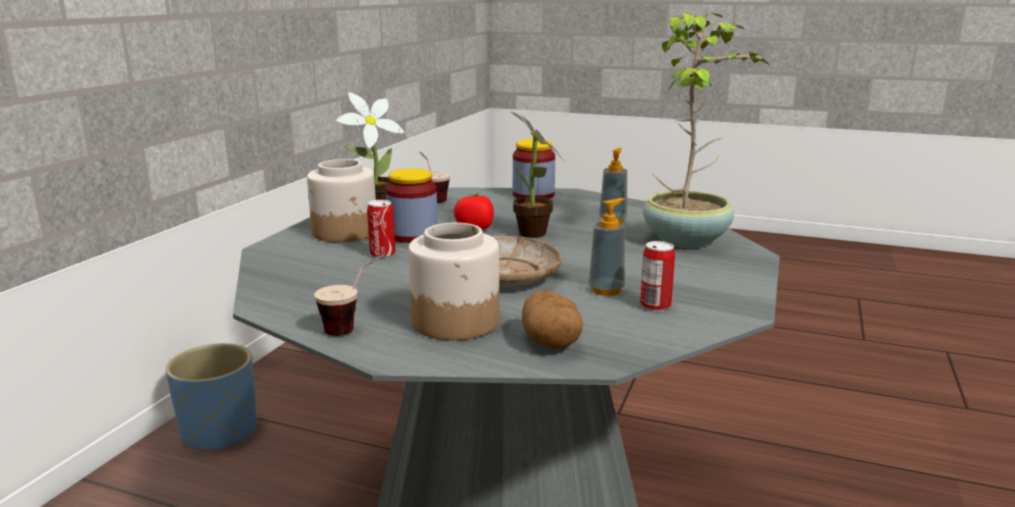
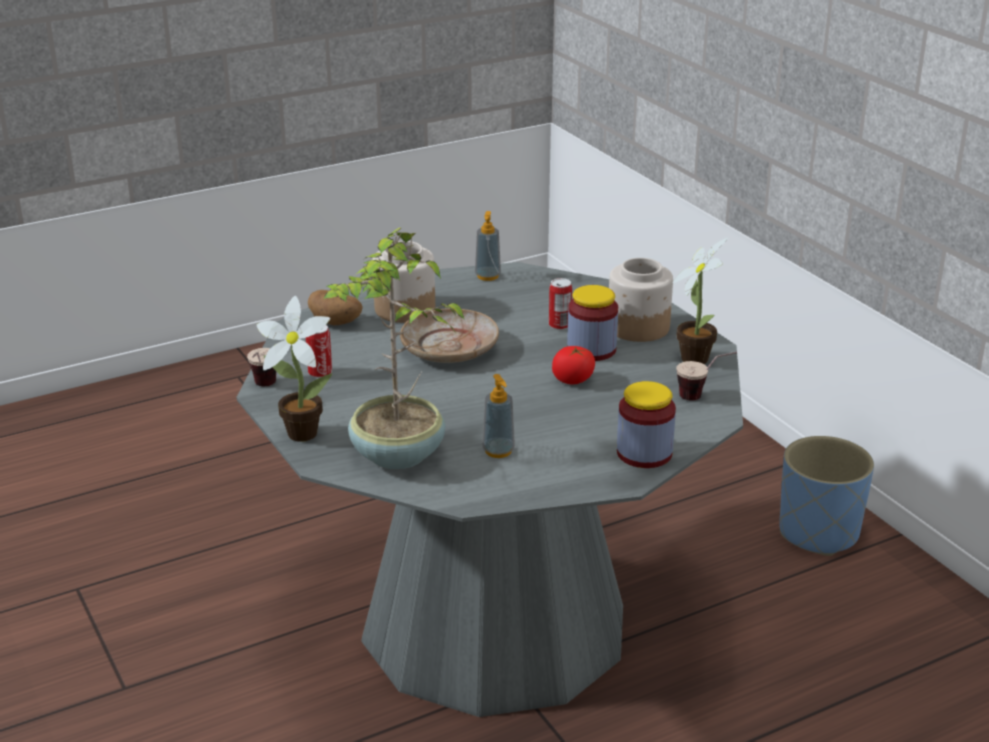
camera: 130 degrees right, 10 degrees up
(355, 326) = (445, 284): cup -> cup (263, 388)
(532, 235) = (516, 395): potted plant -> potted plant (298, 431)
(606, 290) = (368, 370): soap dispenser -> soap dispenser (487, 276)

